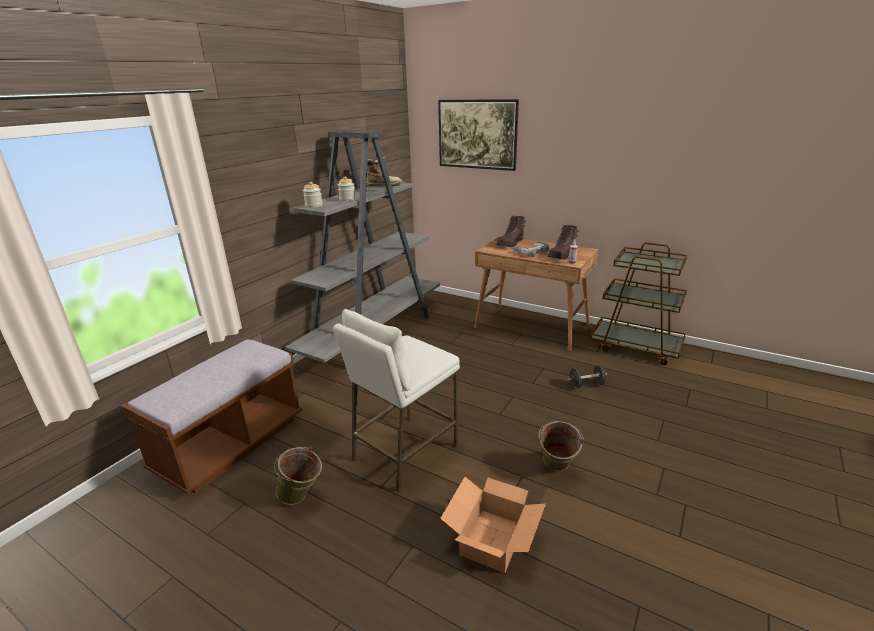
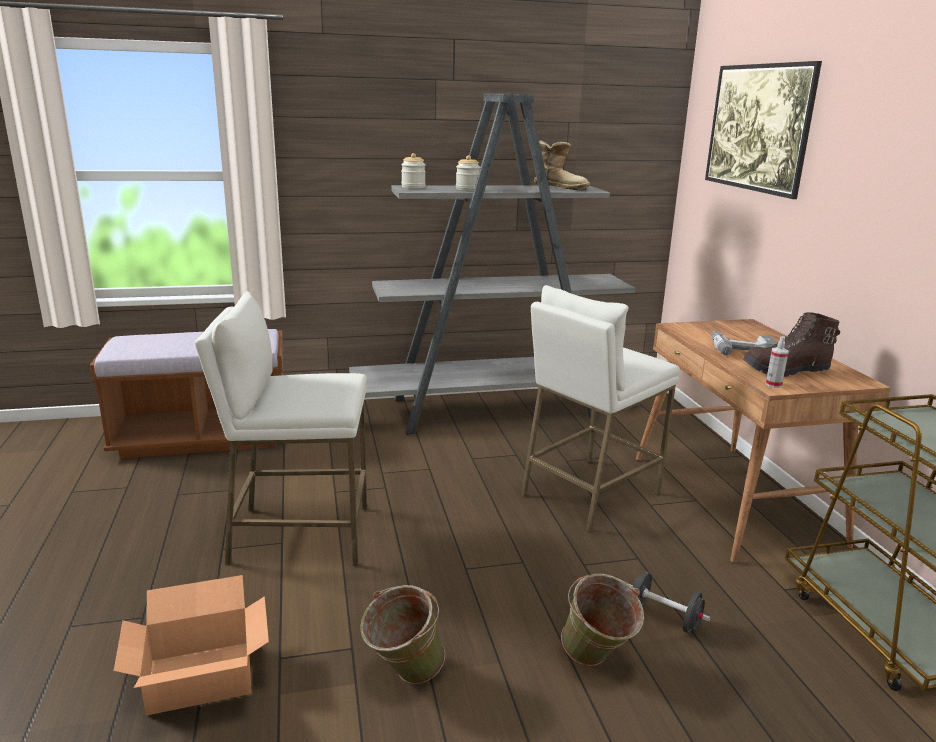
camera: 45 degrees right, 5 degrees down
(302, 497) = (161, 512): green bucket -> green bucket (596, 662)
(484, 353) = (589, 494): none -> white stool
(511, 244) = (739, 332): brown boot -> none

